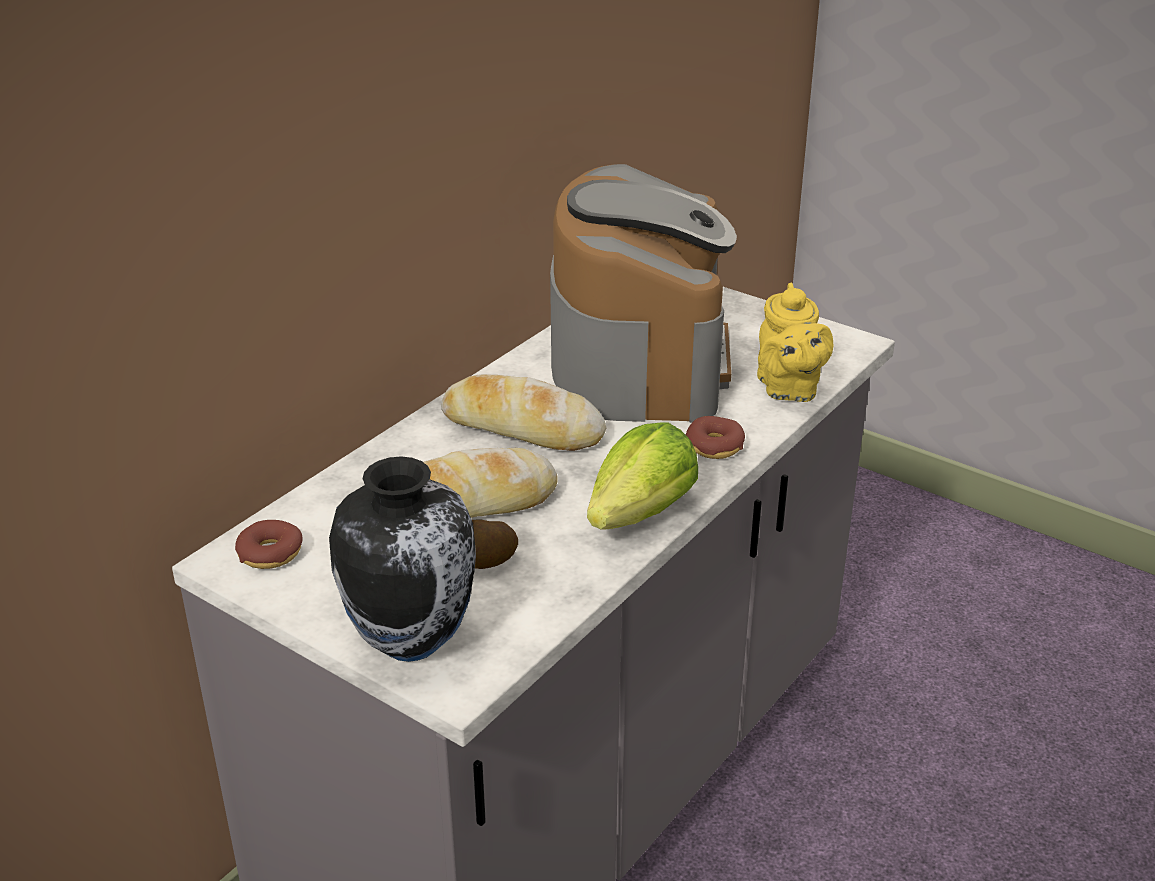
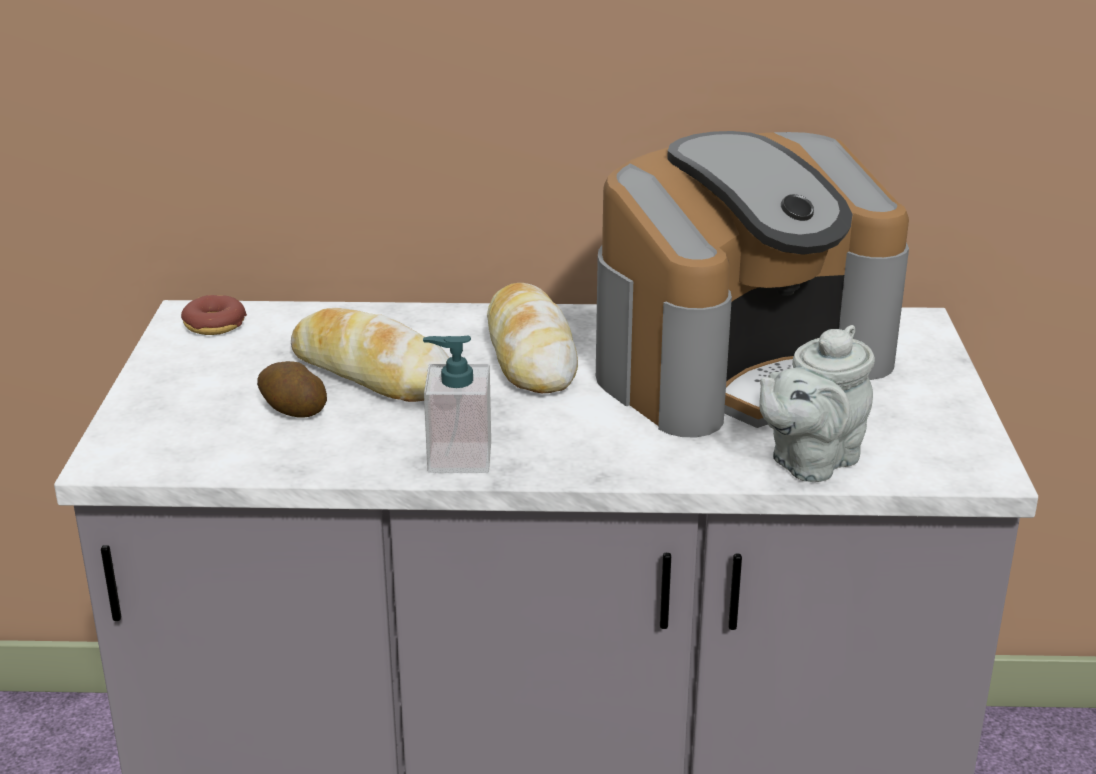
camera: 55 degrees right, 5 degrees down
(412, 641) = (151, 421): vase -> none
(642, 513) = (459, 457): lettuce -> soap dispenser
(714, 446) = (632, 456): donut -> none
(788, 389) = (809, 462): yellow teapot -> grey teapot

